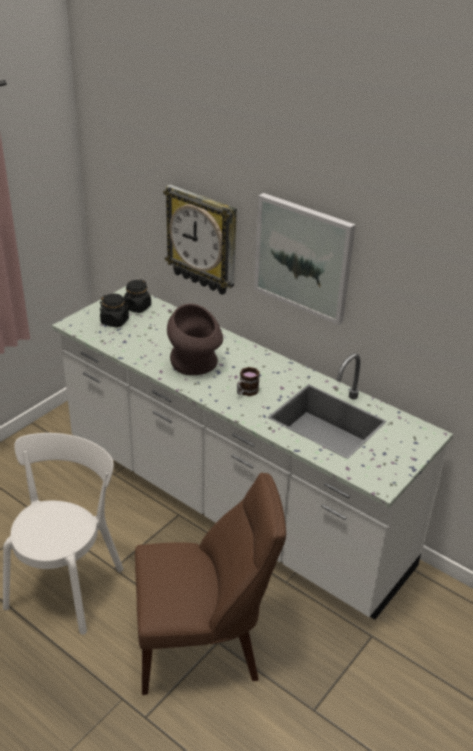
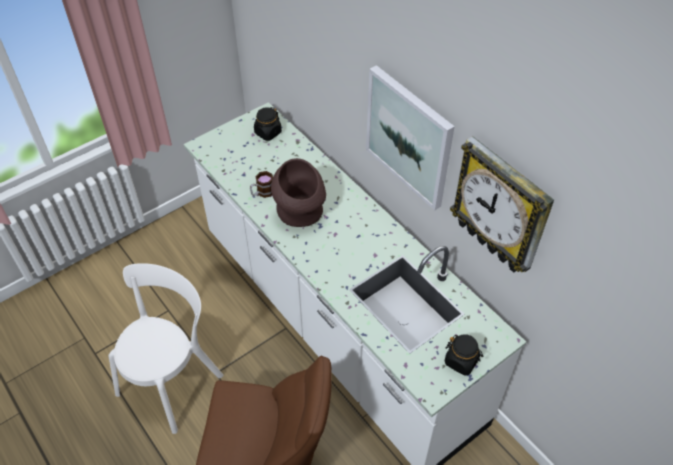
camera: 15 degrees right, 15 degrees up
(115, 321) = (242, 148): black jar -> black jar (461, 361)
(202, 240) = (326, 87): wall clock -> wall clock (501, 208)
(246, 392) = (338, 255): mug -> mug (262, 193)

